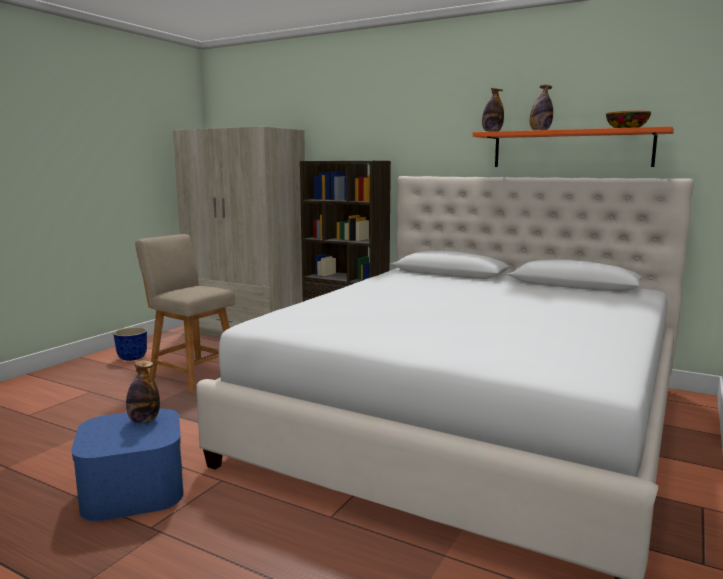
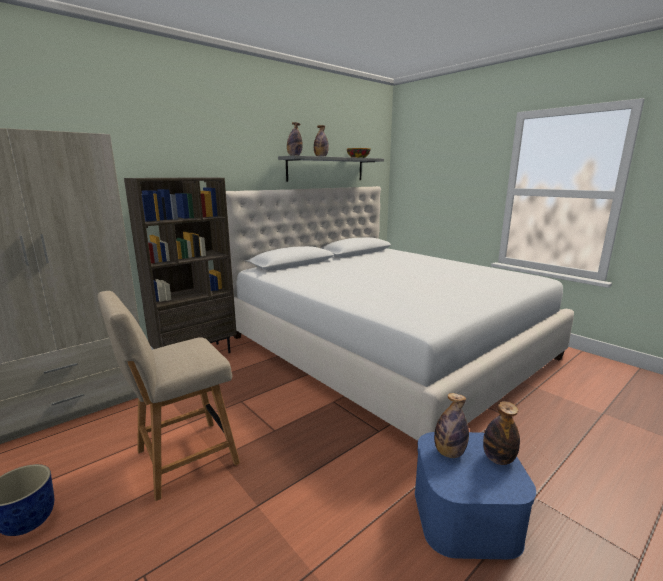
camera: 70 degrees left, 5 degrees up
(134, 442) = (498, 459): none -> bottle
(571, 149) = (326, 169): orange shelf -> grey shelf

